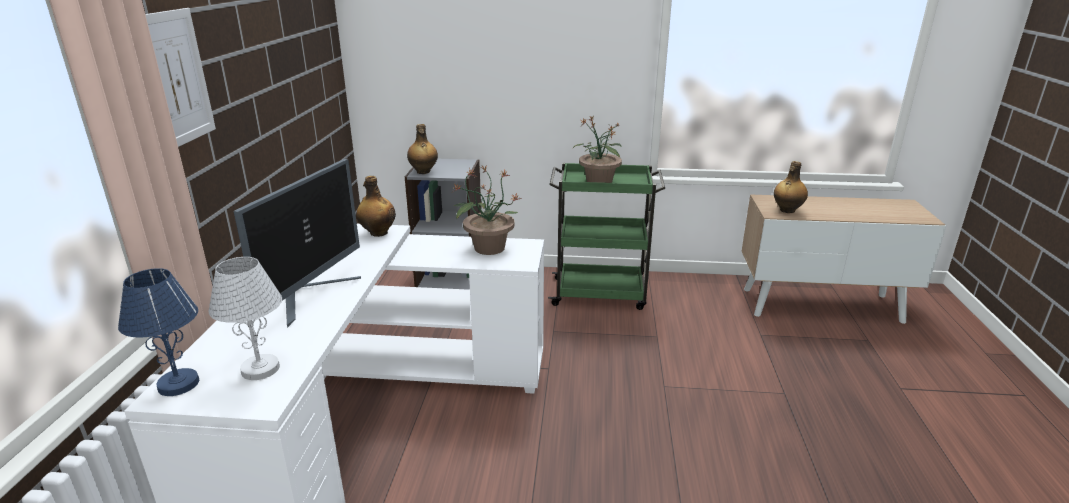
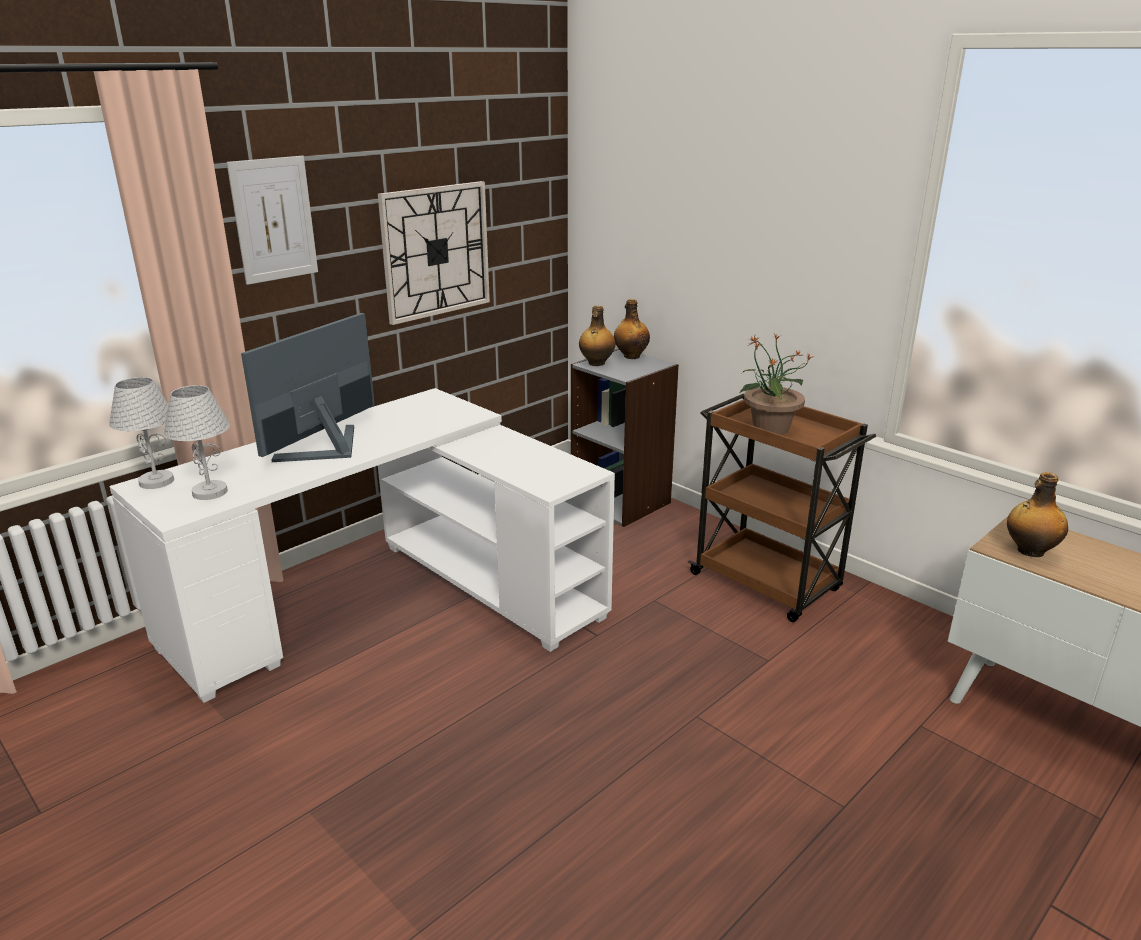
camera: 40 degrees right, 0 degrees up
(178, 384) = (156, 481): blue table lamp -> white table lamp
(281, 97) = (436, 251): none -> wall clock
(311, 295) = (327, 450): monitor -> monitor turned 150 degrees clockwise
(378, 233) = (462, 413): bottle -> bottle (631, 356)
(488, 248) = (545, 462): potted plant -> none
(601, 293) = (767, 583): green cart -> brown cart

